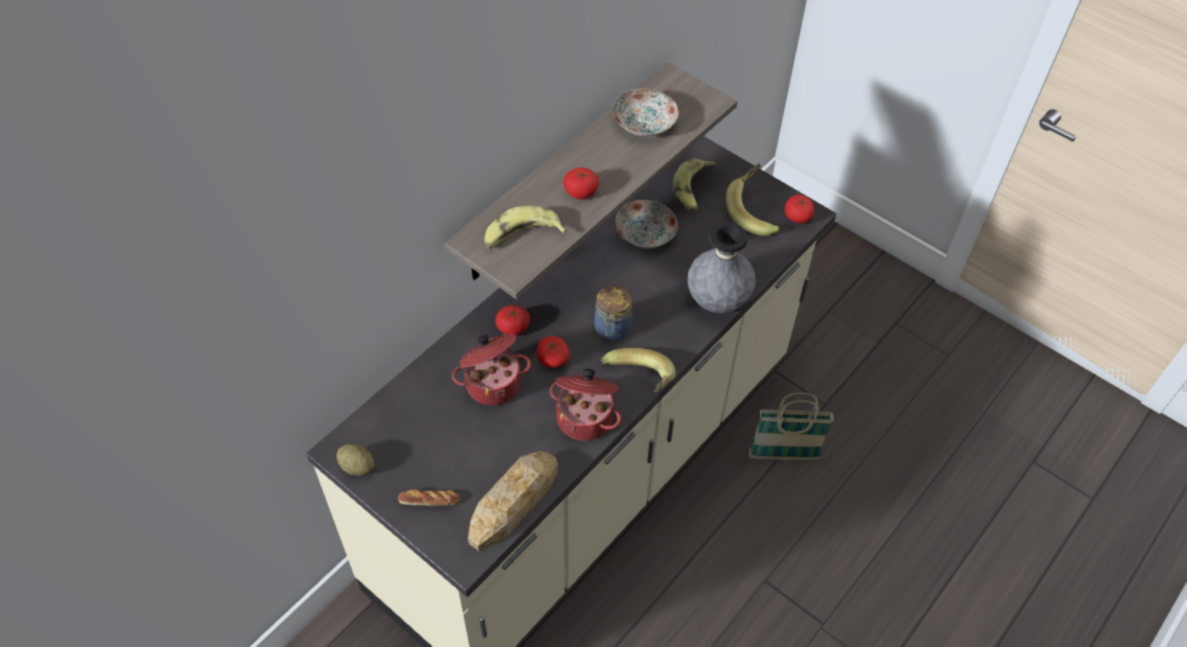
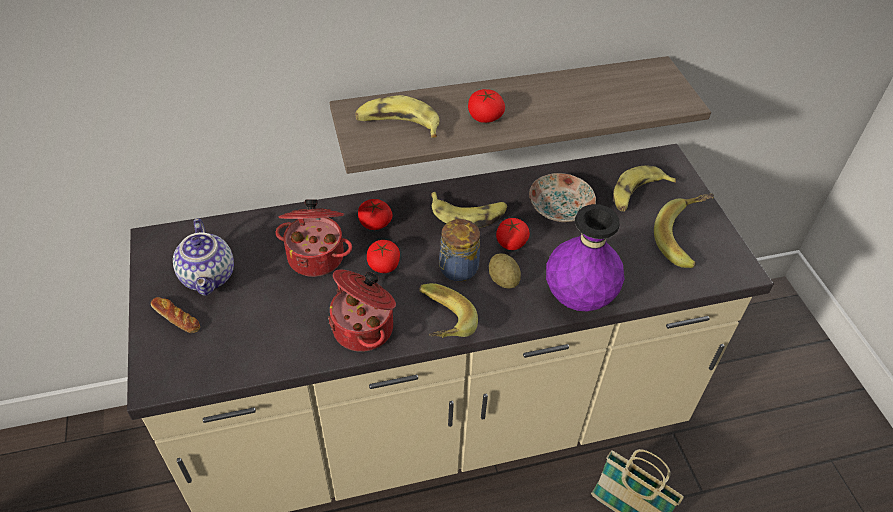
camera: 35 degrees right, 5 degrees down
(357, 467) = (153, 259): potato -> potato (503, 280)
(422, 451) = (209, 277): none -> teapot
(513, 503) = (236, 362): bread -> none
(580, 278) = (468, 214): none -> banana
(645, 123) = (600, 91): plate -> none
(717, 302) = (578, 298): grey vase -> purple vase
(797, 216) = (727, 266): tomato -> tomato (511, 242)

